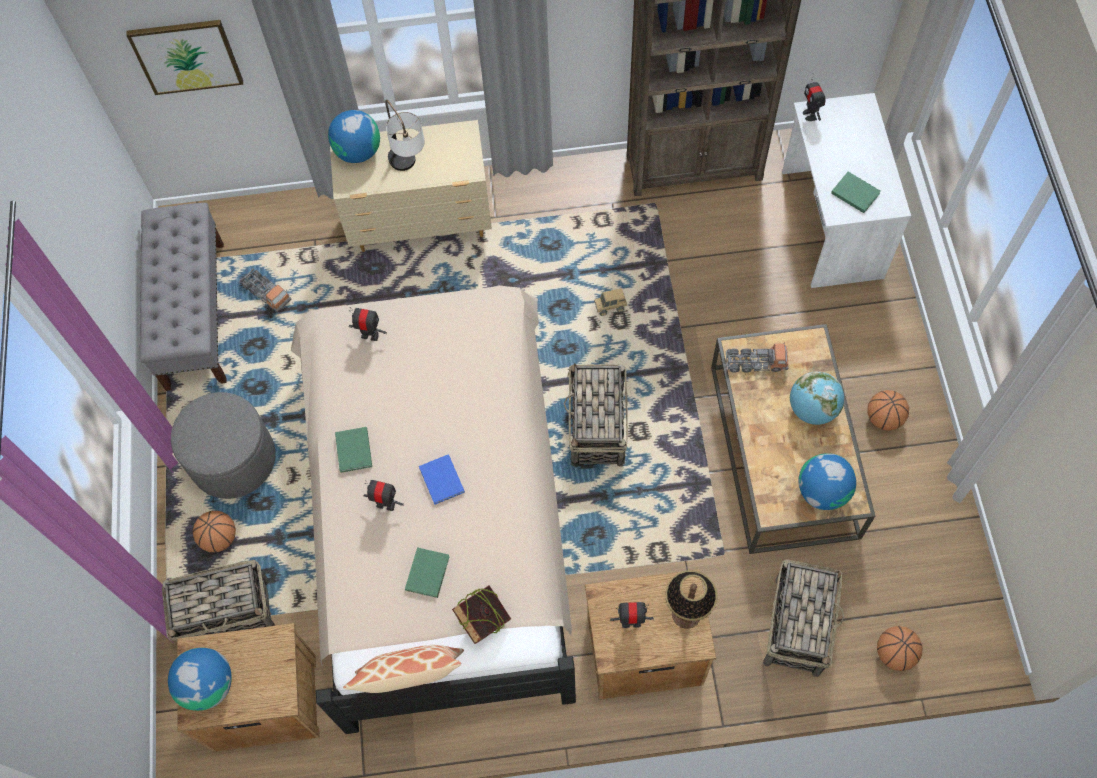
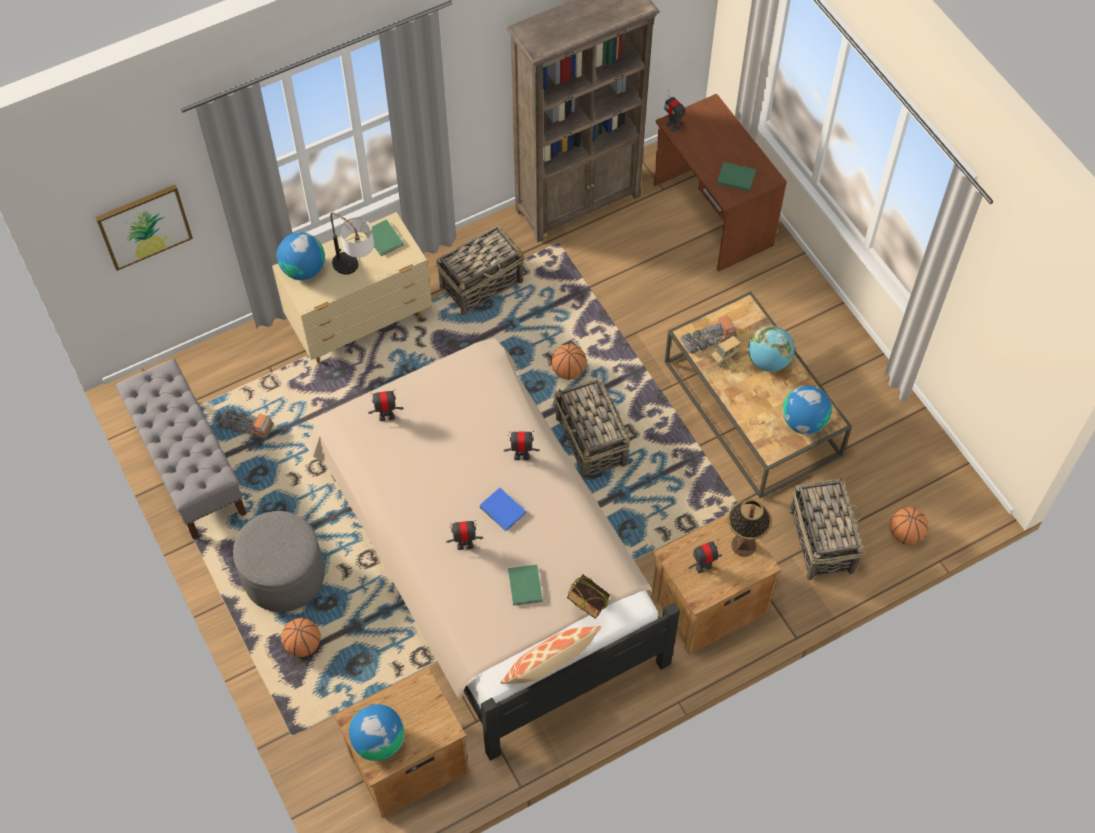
camera: 25 degrees left, 5 degrees down
(228, 613) = (341, 703): basket -> basket (482, 283)
(353, 451) = (417, 513): green book -> green book (384, 240)
(488, 427) = (521, 456): none -> toy robot
(610, 307) = (558, 340): toy truck -> toy truck (725, 357)
(830, 224) = (711, 215): white desk -> brown desk
(883, 418) = (820, 356): basketball -> basketball (568, 371)

